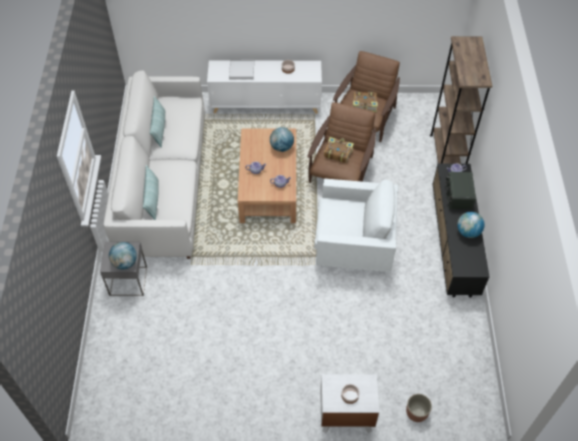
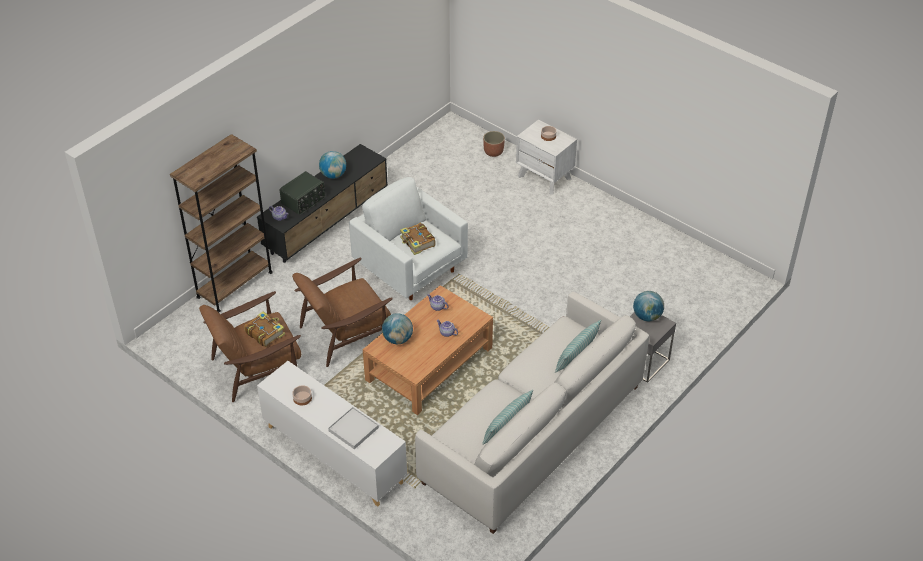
camera: 140 degrees left, 10 degrees down
(338, 152) = (350, 305): book -> book (417, 243)

